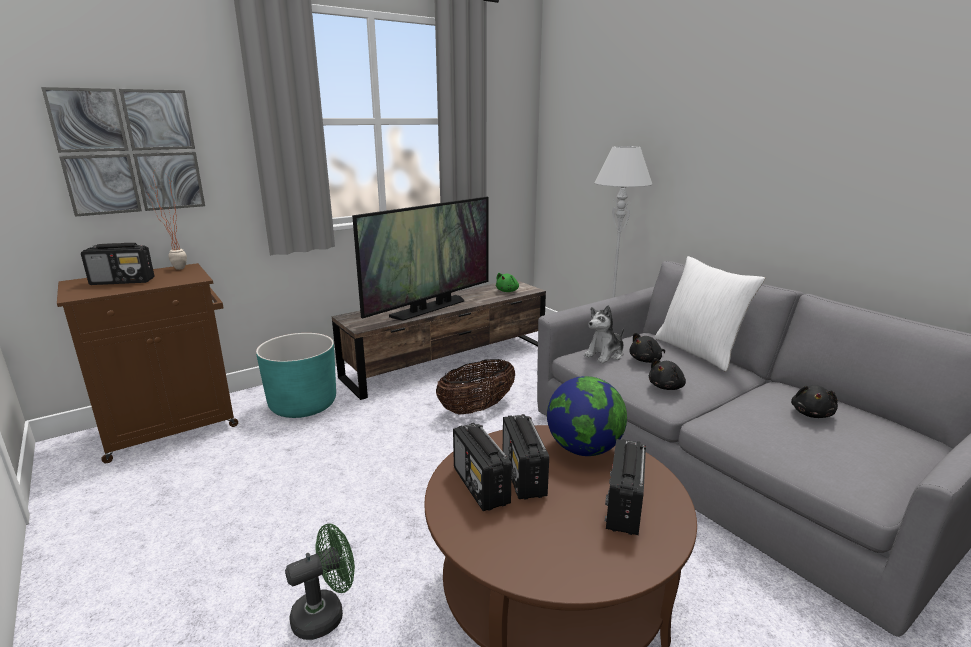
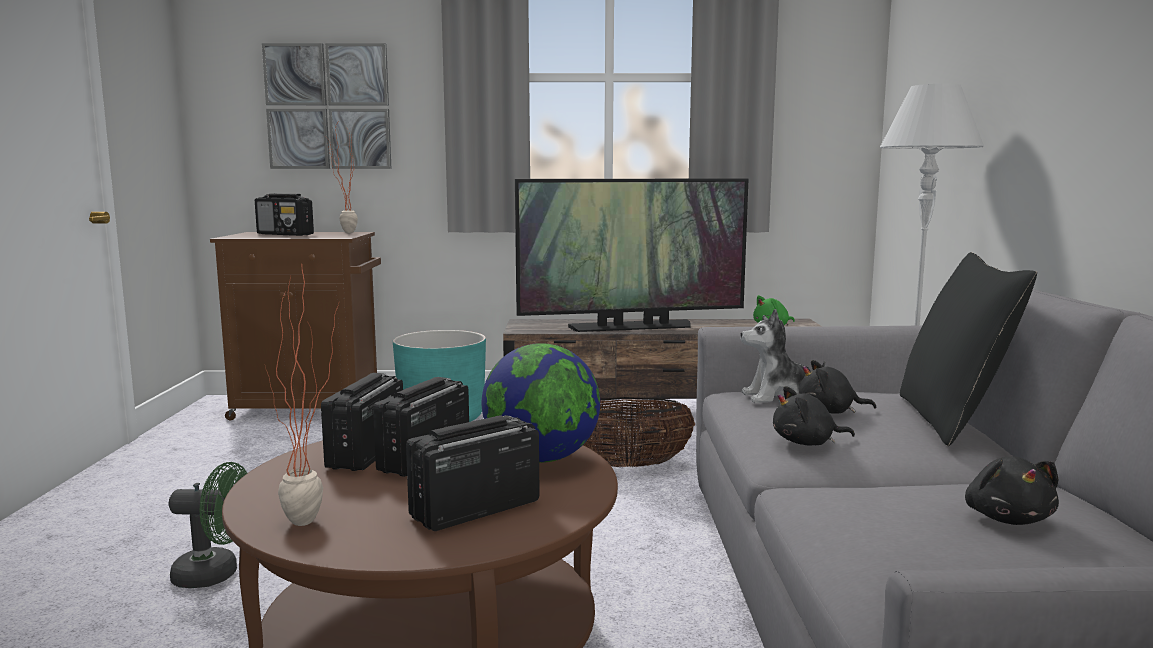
camera: 35 degrees right, 10 degrees down
(567, 564) = (314, 524): none -> potted plant
(699, 351) = (952, 420): white pillow -> black pillow
(812, 414) = (1007, 518): black plush toy -> black plush toy turned 60 degrees counterclockwise

